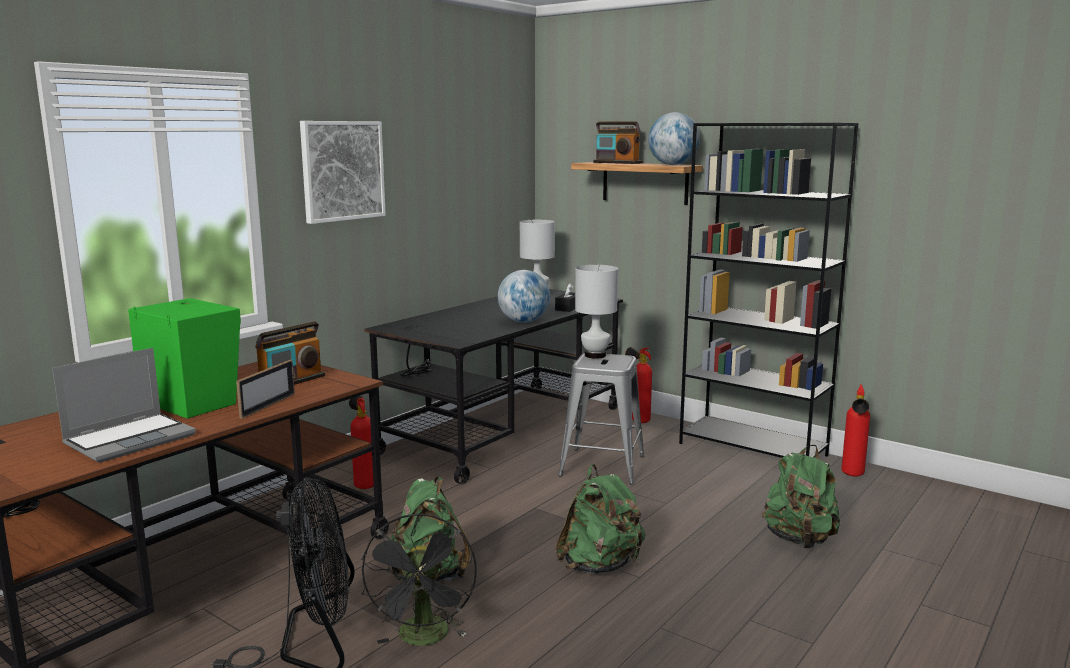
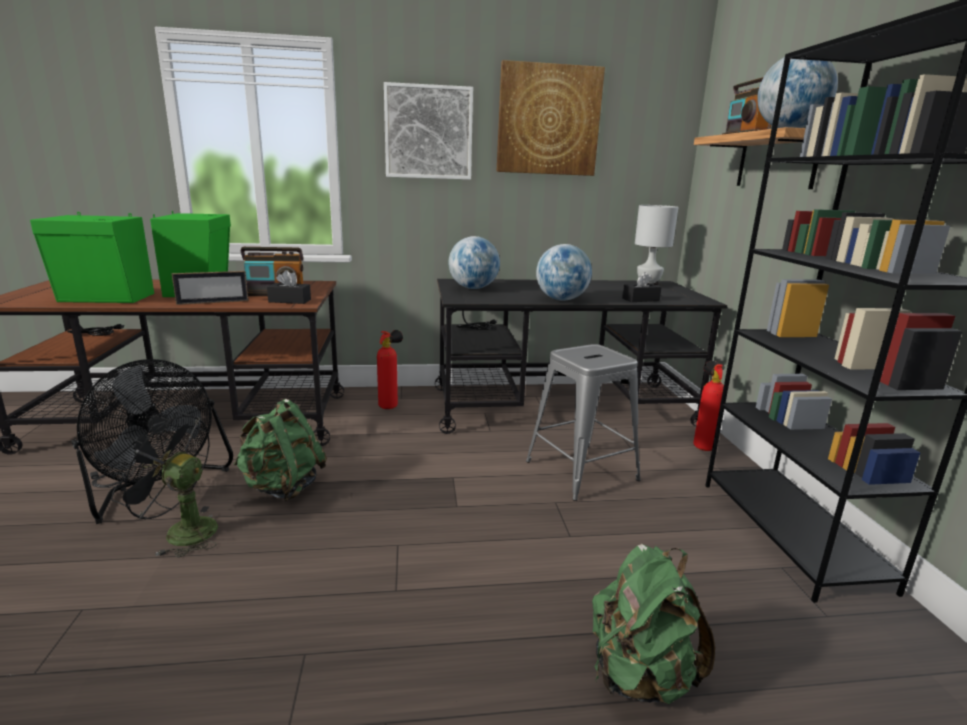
camera: 45 degrees right, 5 degrees up
(131, 439) = (106, 298): laptop -> green speaker
(332, 382) = (290, 301): none -> black tissue box
(424, 639) = (181, 531): black fan -> black fan turned 60 degrees clockwise
(431, 329) = (473, 288): none -> globe
(437, 149) = (548, 120): none -> picture
(595, 355) = (598, 348): white table lamp -> none
(600, 566) = (391, 557): green backpack -> none
(852, 476) = (895, 646): fire extinguisher -> none

